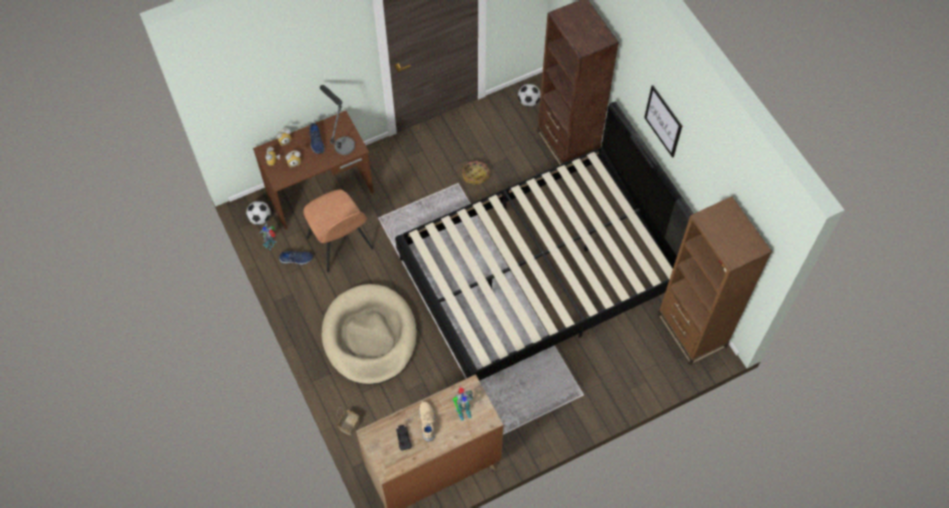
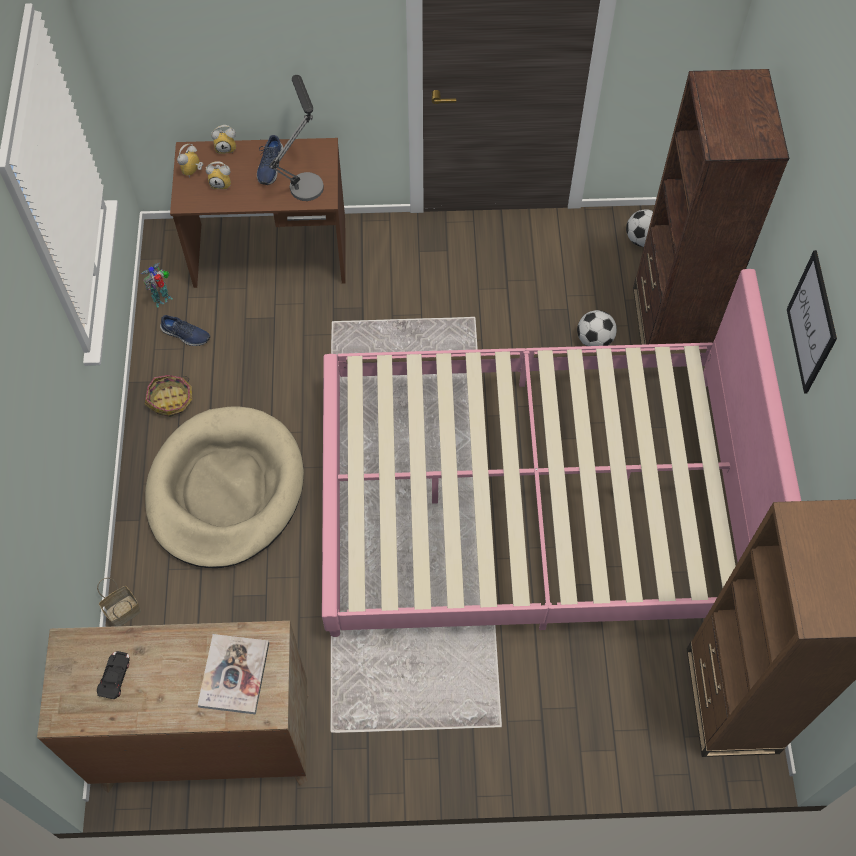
camera: 25 degrees right, 0 degrees up
(260, 218) = (168, 258): football -> football (594, 340)
(340, 245) = (258, 339): brown chair -> none
(427, 422) = (168, 666): beige shoe -> none
(463, 411) = (234, 674): toy robot -> book
(476, 175) = (507, 316): basket -> basket (171, 400)
(541, 273) = (531, 503): black bed -> pink bed

